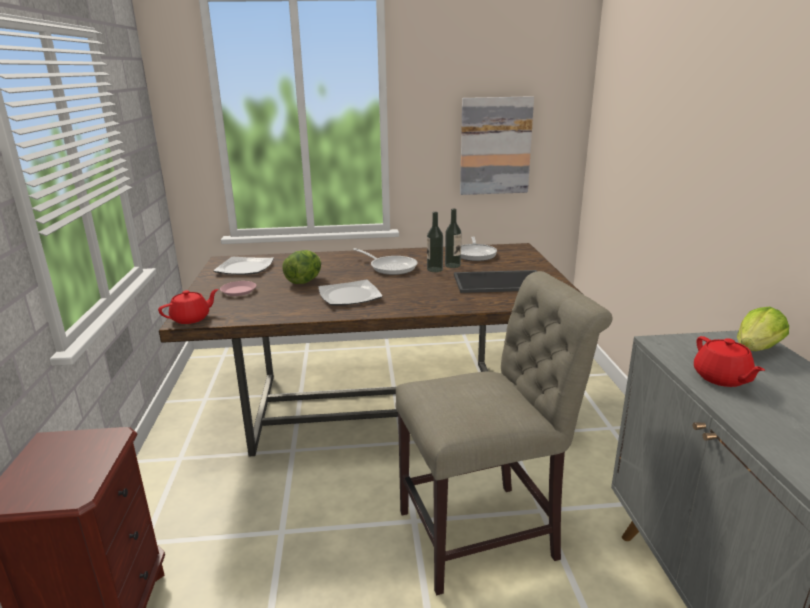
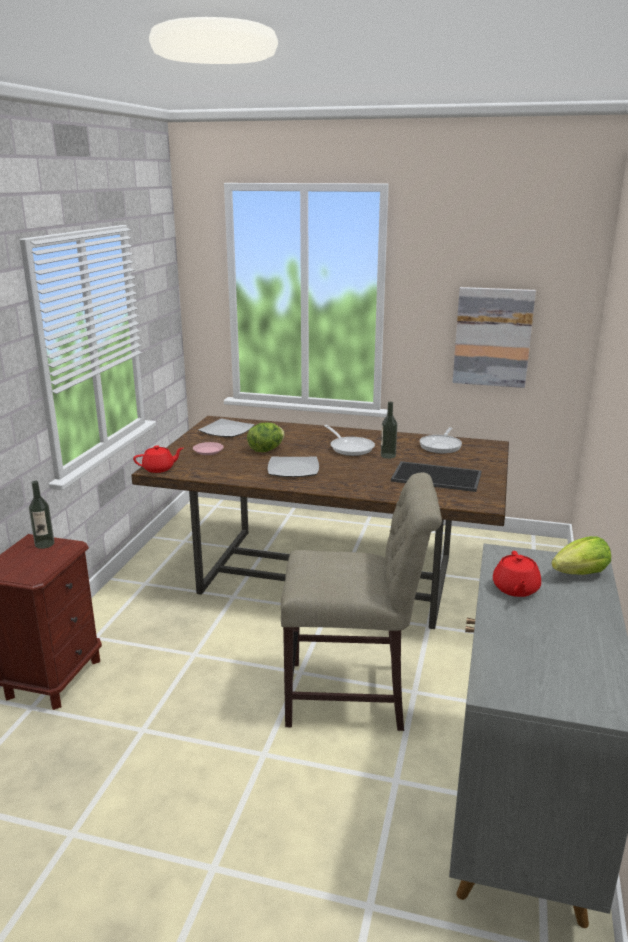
camera: 20 degrees right, 0 degrees up
(452, 265) = (408, 454): bottle -> bottle (44, 544)

